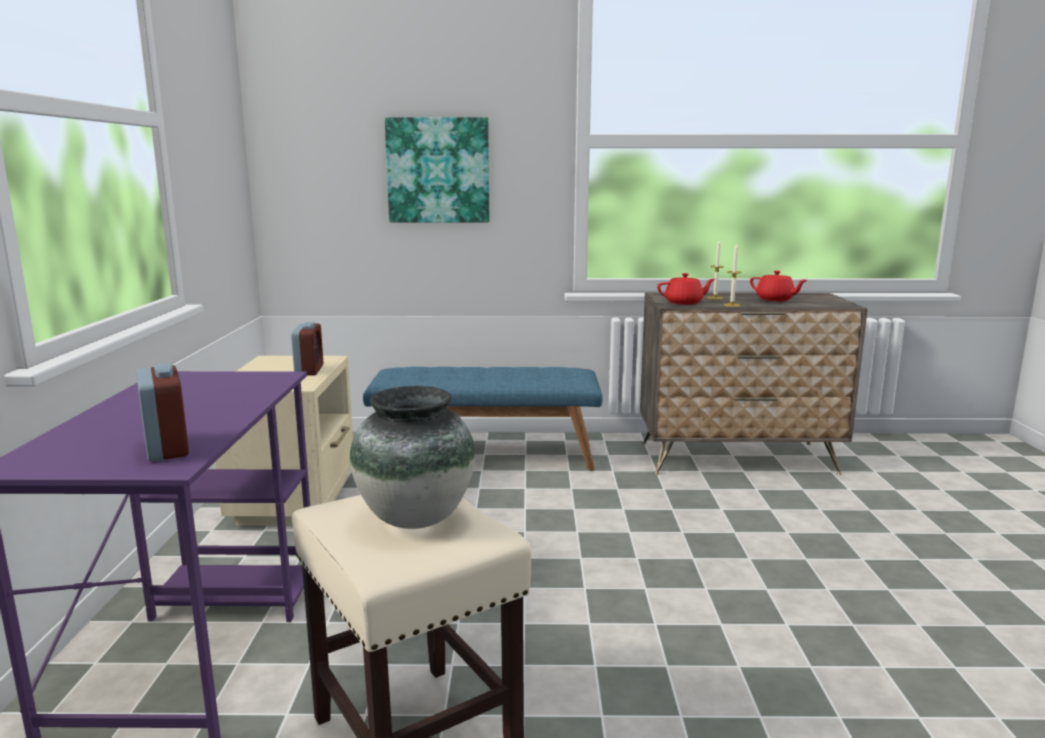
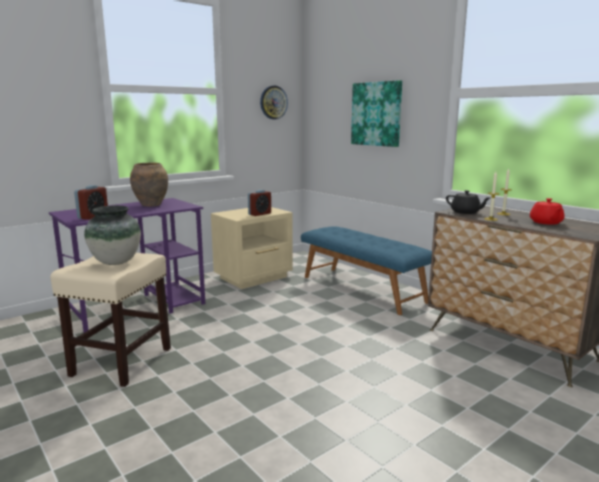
camera: 50 degrees right, 0 degrees up
(186, 393) = (151, 205): none -> brown vase
(219, 147) = (273, 102): none -> wall clock
(684, 302) = (465, 212): red teapot -> black teapot

